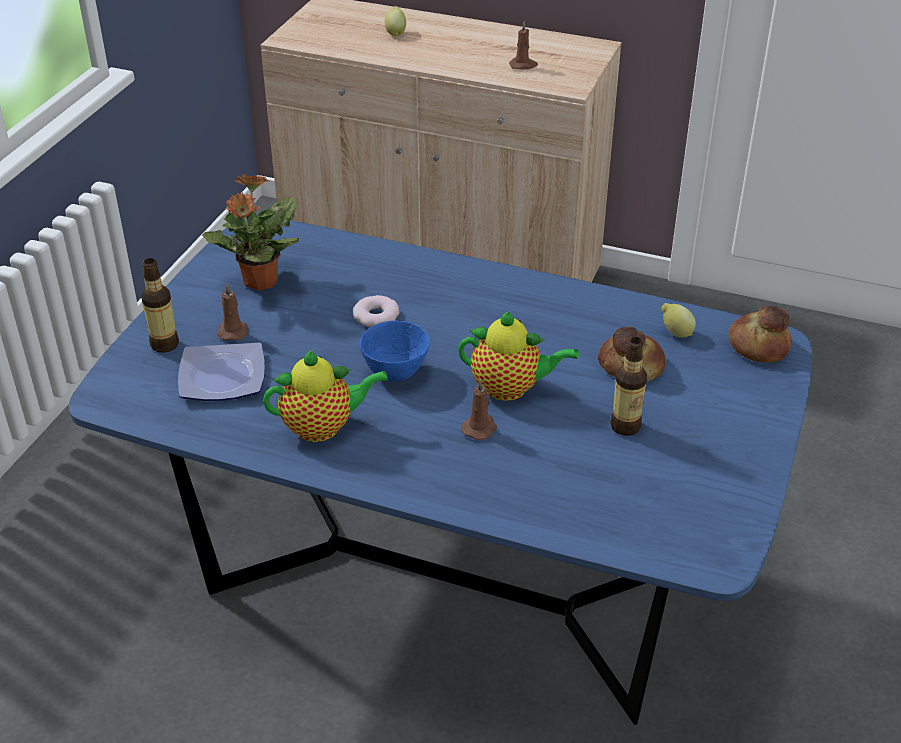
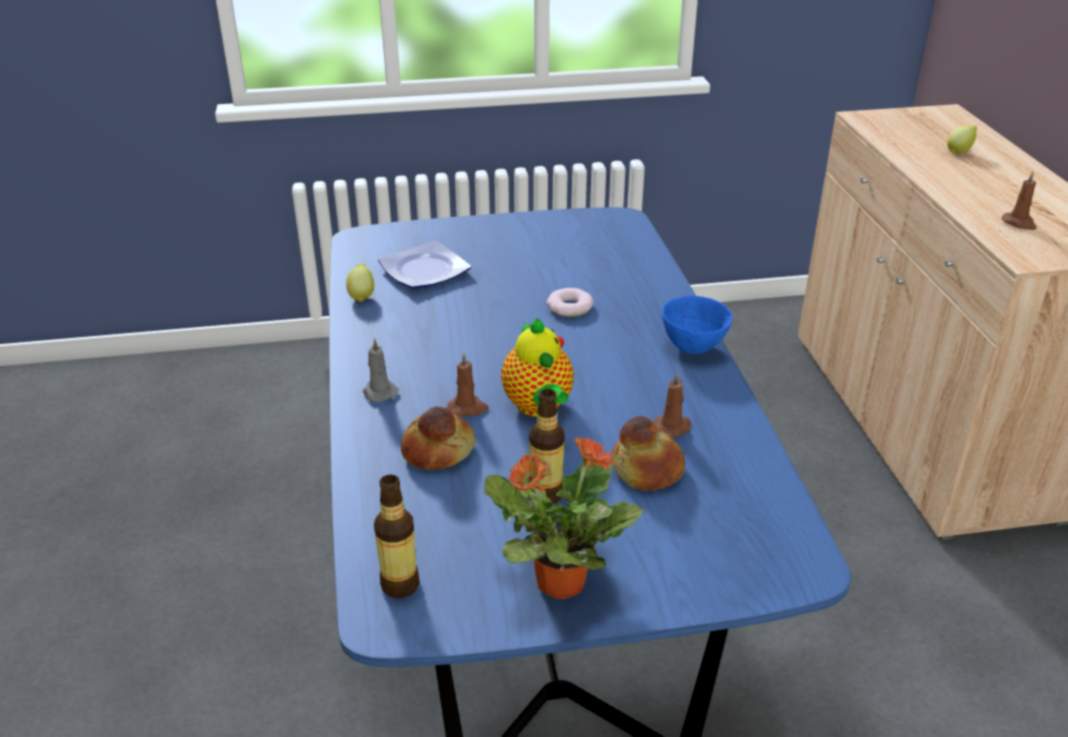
camera: 60 degrees right, 5 degrees down
(164, 344) = (440, 236): bottle -> bottle (400, 585)
(233, 331) = (484, 255): brown candle -> brown candle (673, 427)
(260, 282) = (556, 244): potted plant -> potted plant (558, 581)
(323, 427) = (403, 333): teapot -> none
(394, 372) = (503, 341): blue bowl -> blue bowl (693, 347)
(410, 473) = (379, 392): none -> grey candle
(675, 333) = (735, 483): lemon -> lemon (362, 296)
(757, 346) = (779, 551): bread -> bread (437, 450)

